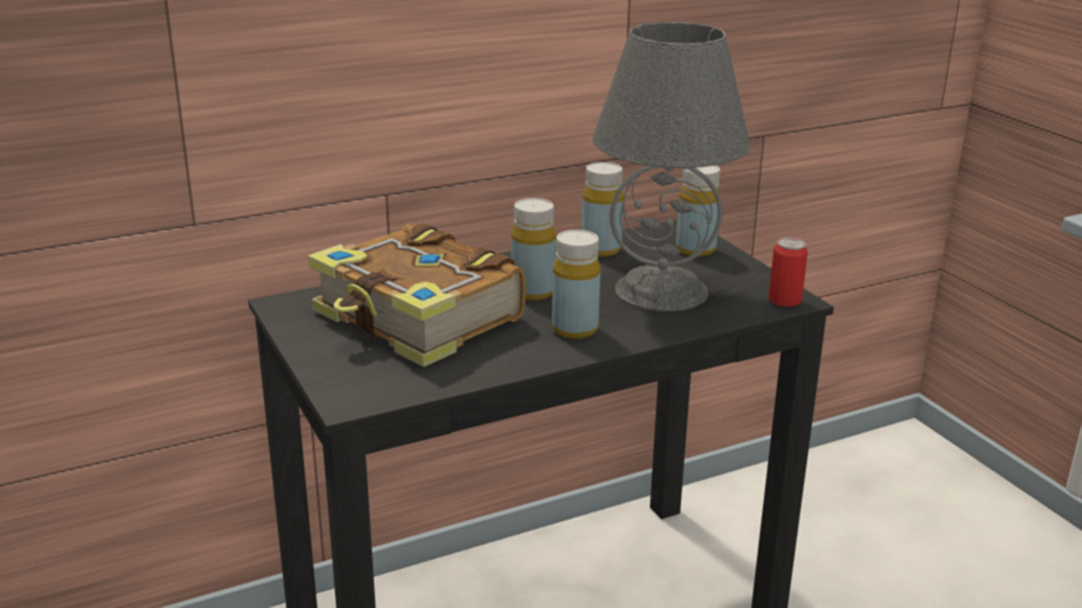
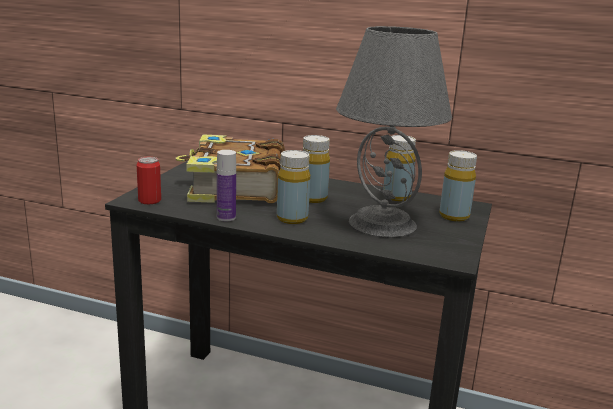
camera: 45 degrees right, 5 degrees down
(511, 364) = (226, 217): none -> bottle
(784, 300) = (447, 257): can -> can (149, 200)

